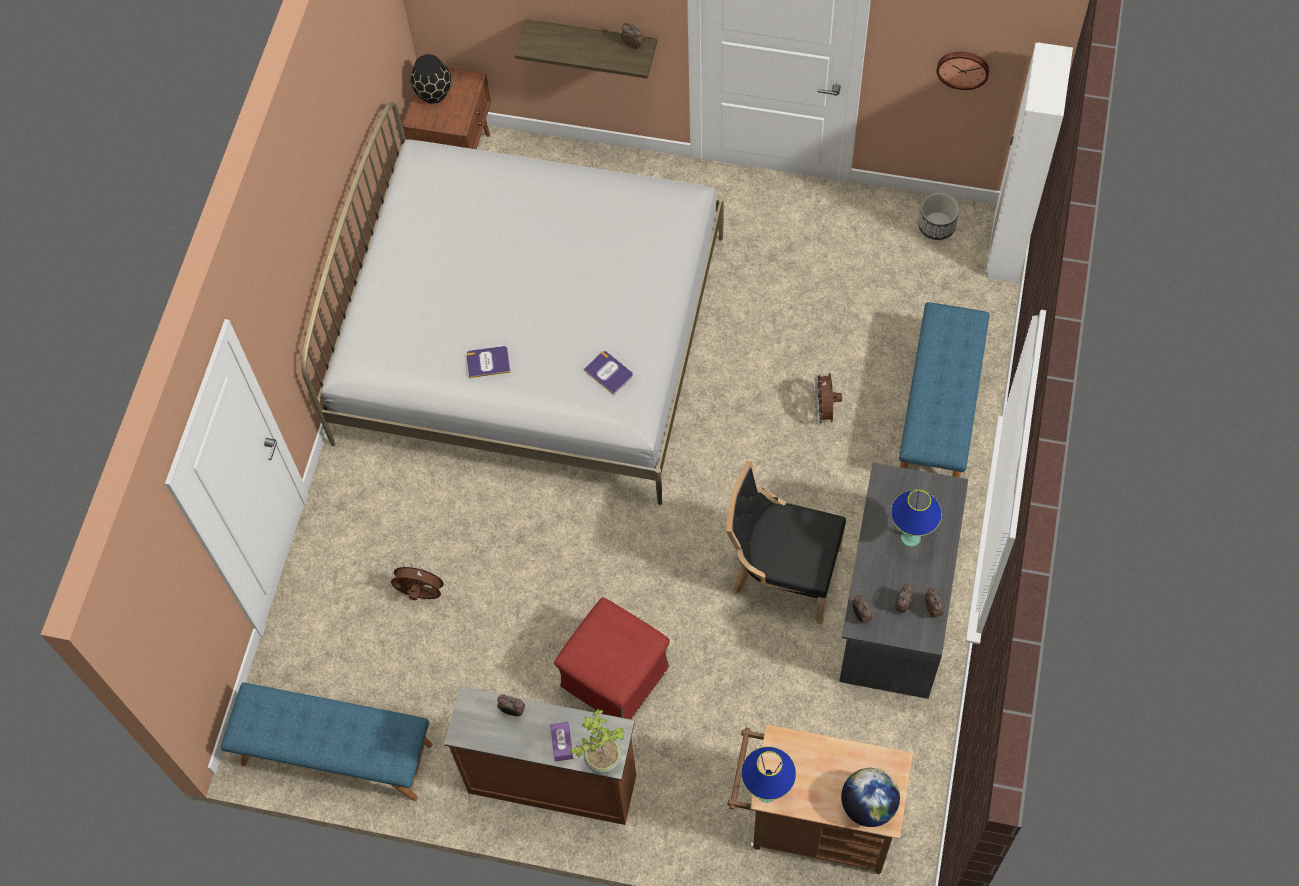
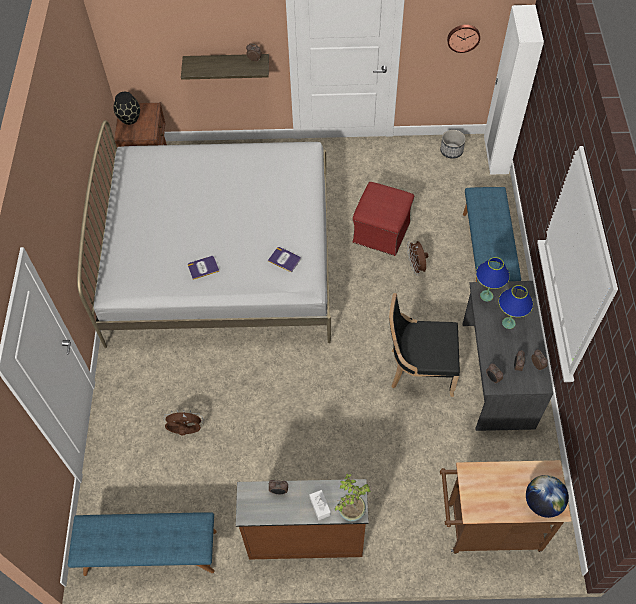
camera: 15 degrees left, 5 degrees down
(562, 743) = (320, 506): purple tissue box -> white tissue box
(615, 675) = (329, 457): red ottoman -> red ottoman (381, 231)
(766, 791) = (471, 508): blue table lamp -> blue table lamp (486, 295)

